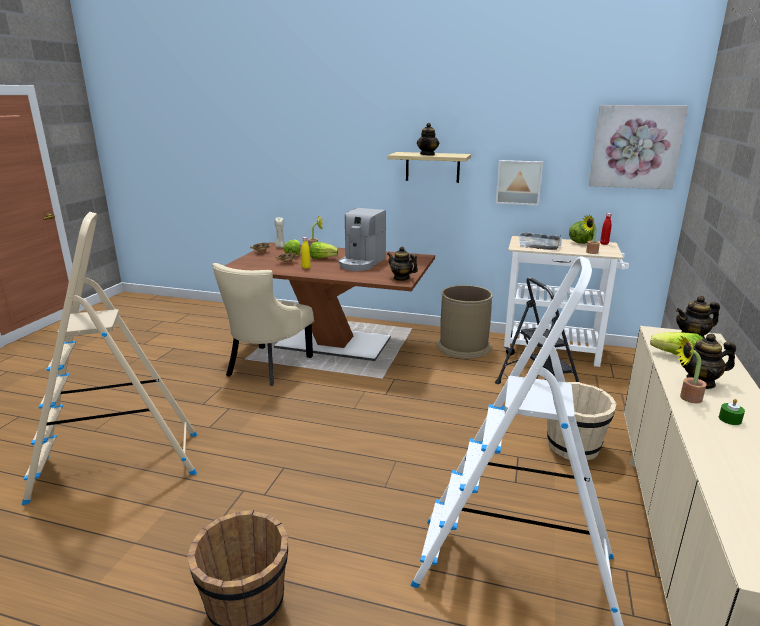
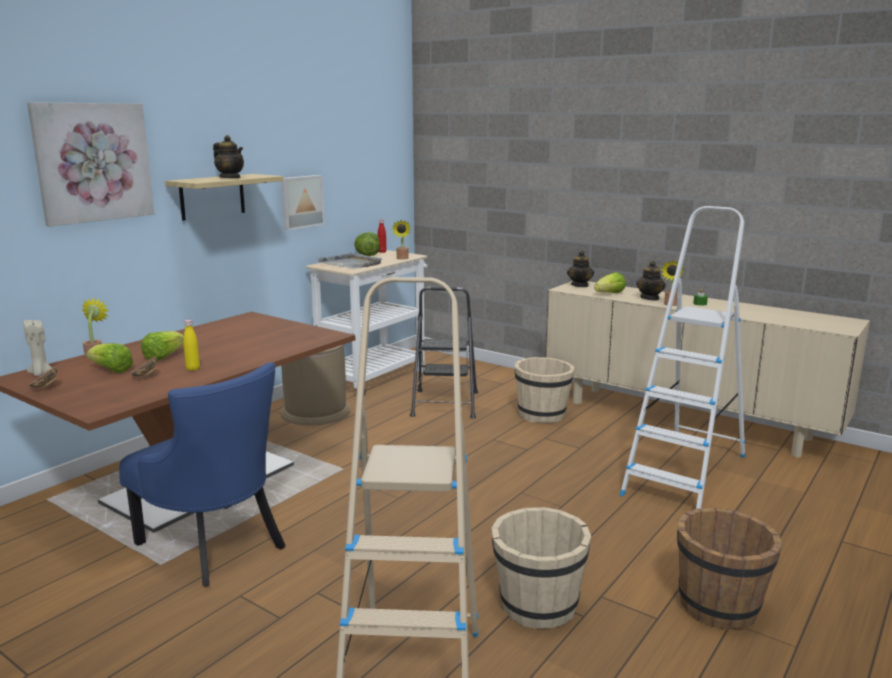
camera: 70 degrees left, 5 degrees down
(228, 496) = (537, 606): none -> beige bucket
(269, 365) = (211, 544): beige chair -> blue chair
(361, 263) = (225, 342): coffee machine -> none
(401, 278) = (318, 334): teapot -> none
(635, 147) = (380, 152): picture -> picture (93, 162)

